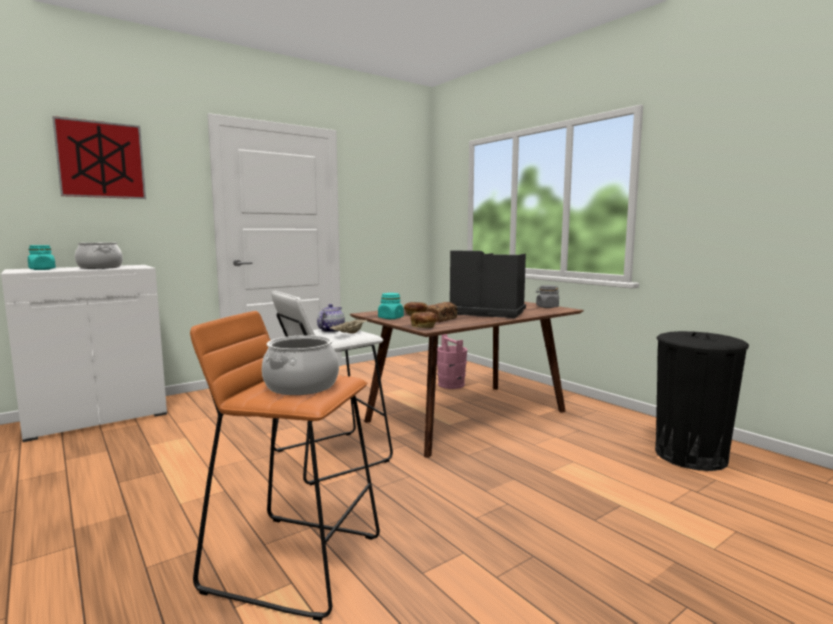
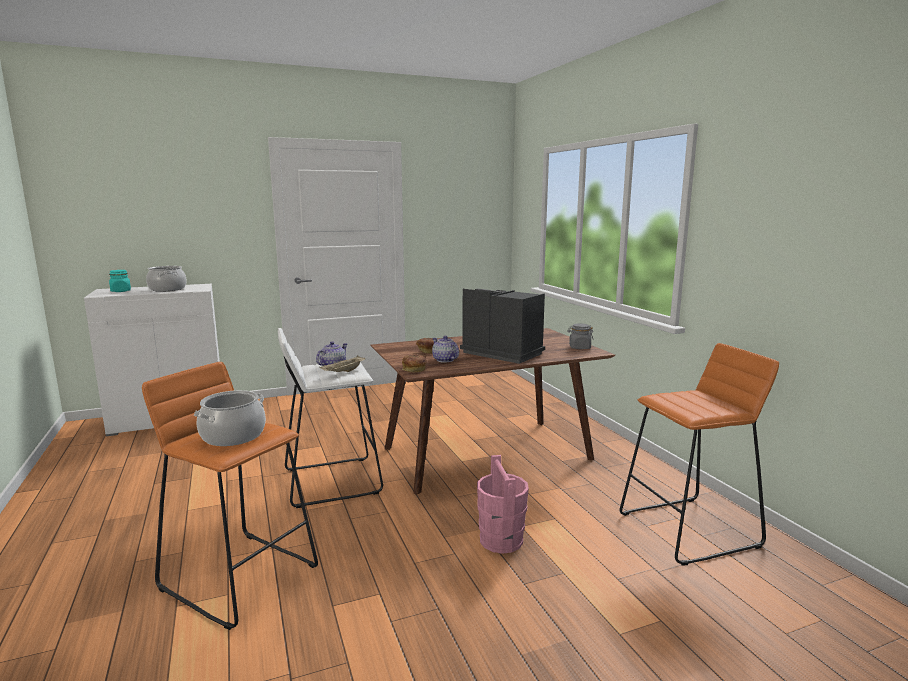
camera: 15 degrees right, 5 degrees up
(101, 160) = (172, 189): picture -> none
(390, 318) = (399, 354): turquoise jar -> none
(441, 319) = (445, 360): bread -> teapot
(451, 385) = (498, 414): pink bucket -> pink bucket (501, 540)
(691, 456) = (689, 530): black trash can -> orange stool

